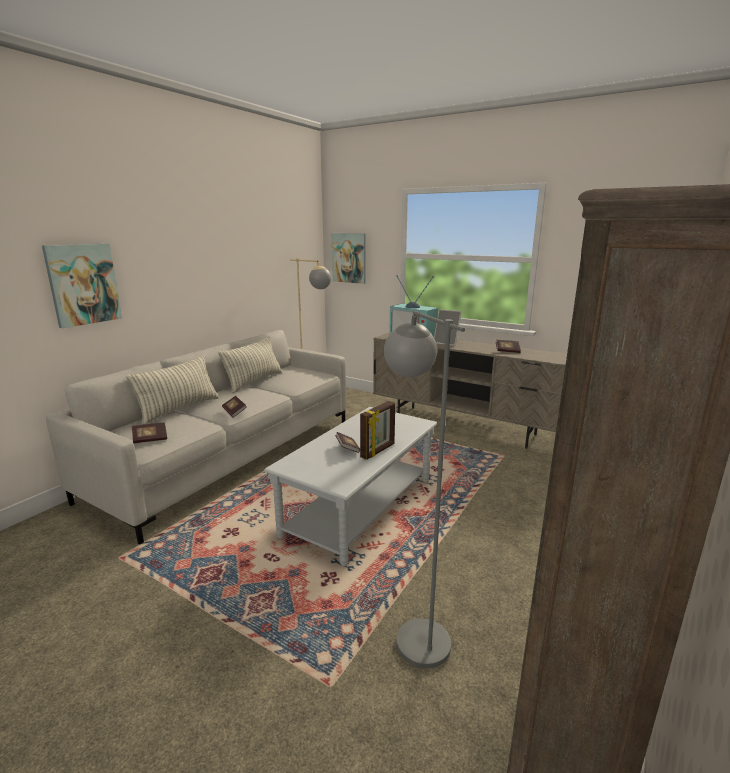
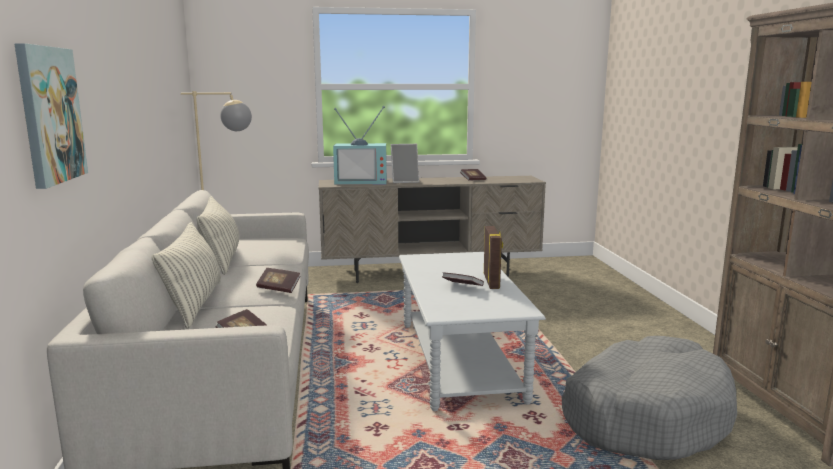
camera: 40 degrees left, 5 degrees down
(349, 258) = (237, 93): picture -> none
(413, 629) = (645, 416): grey floor lamp -> grey dog bed

